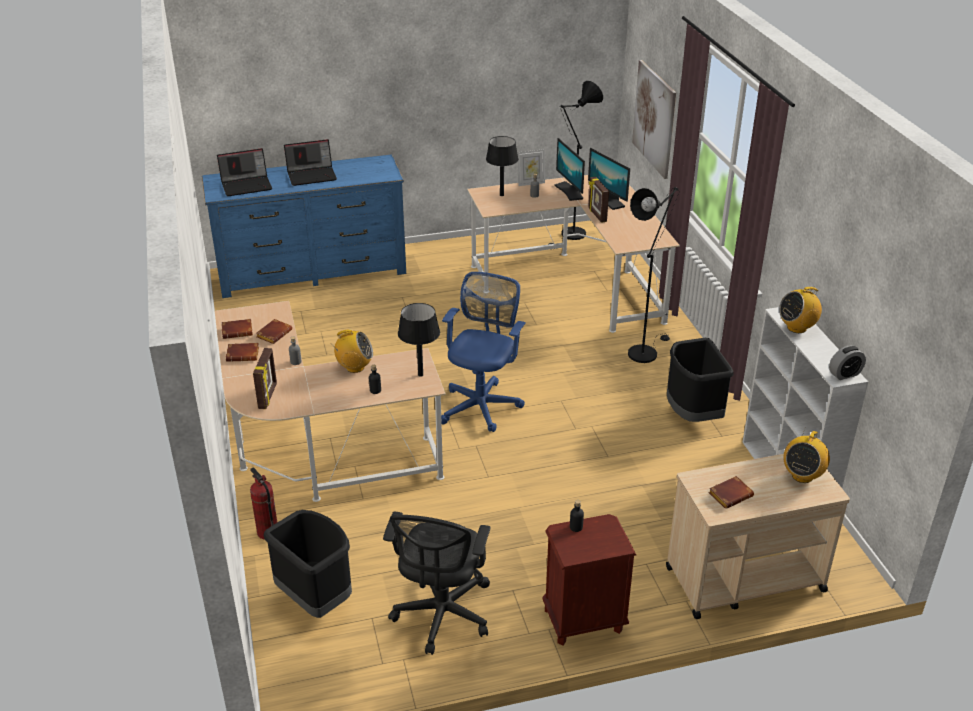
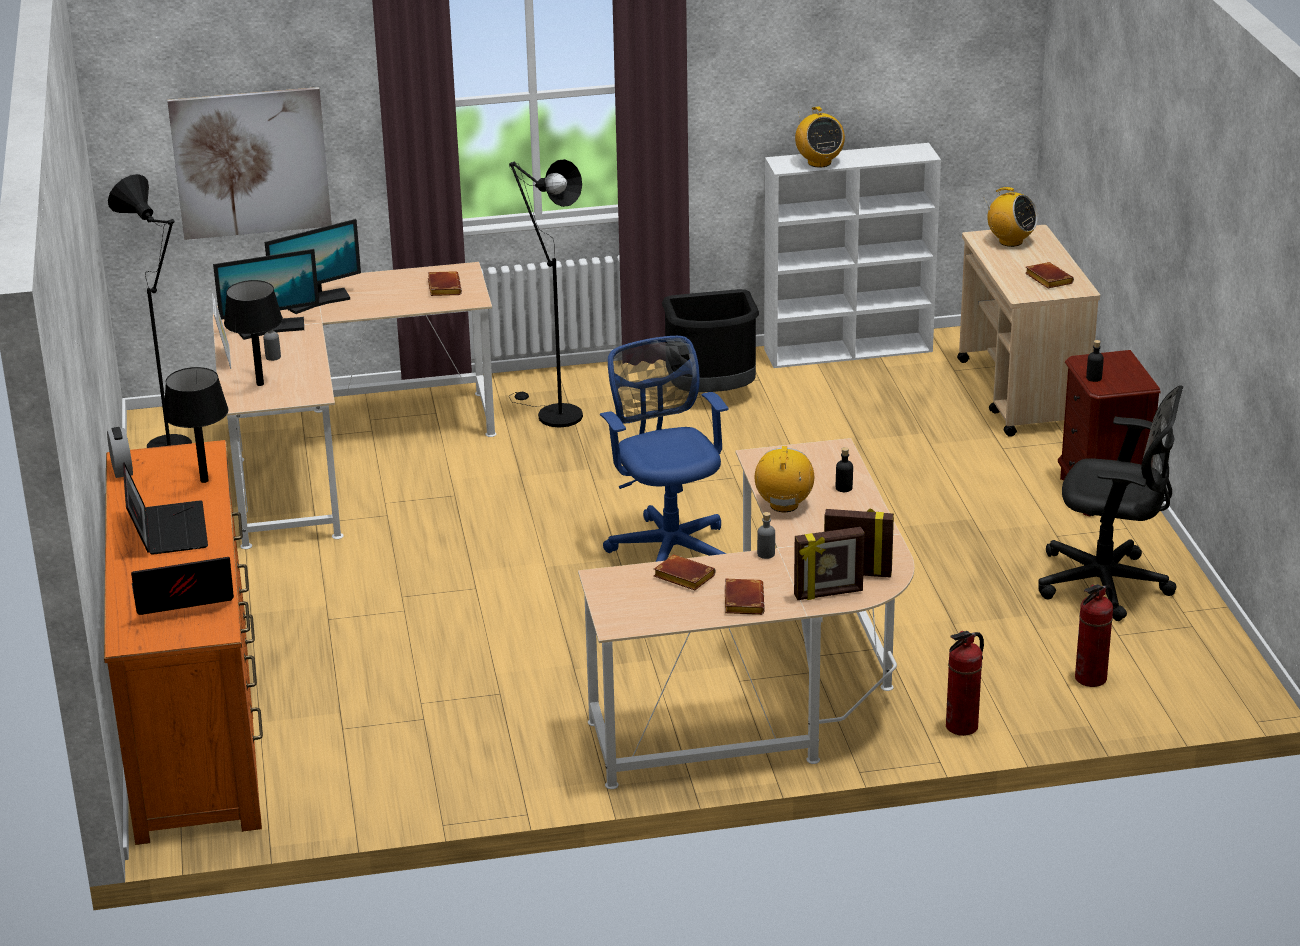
camera: 85 degrees left, 5 degrees down
(238, 331) = (670, 611): brown book -> brown book (443, 287)
(247, 185) = (181, 598): laptop -> laptop turned 90 degrees counterclockwise
(312, 271) = (194, 722): blue dresser -> orange dresser
(316, 599) = (1091, 678): black trash can -> fire extinguisher
(420, 375) = (806, 455): black table lamp -> black table lamp (204, 481)
(482, 405) = (669, 548): blue office chair -> blue office chair turned 45 degrees clockwise
(596, 215) = (363, 312): picture frame -> picture frame (828, 594)
(844, 374) = (915, 151): alarm clock -> alarm clock (122, 469)

